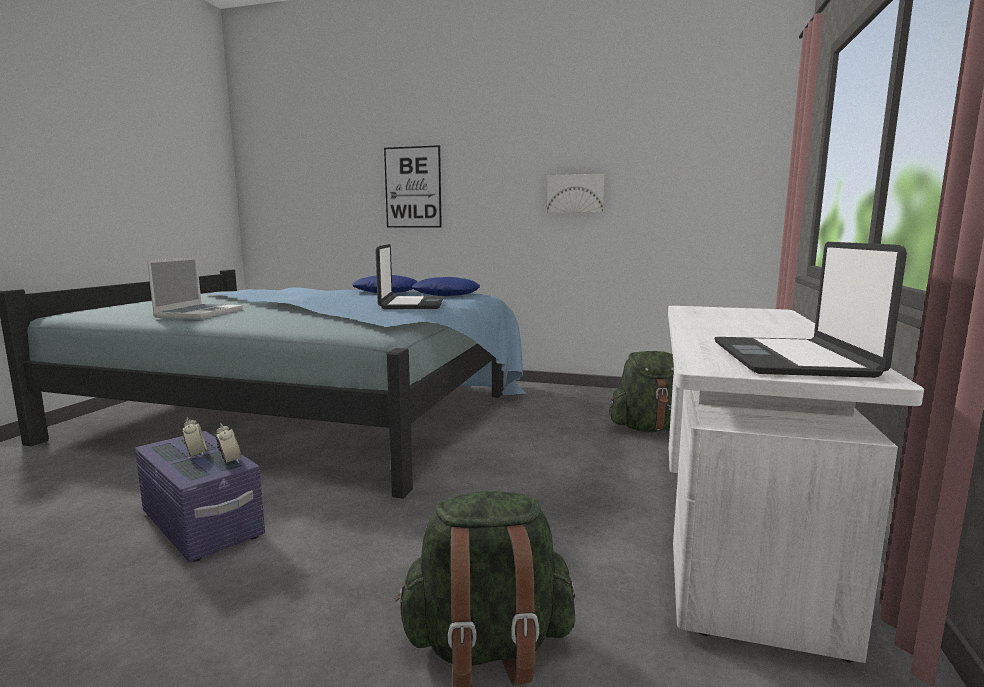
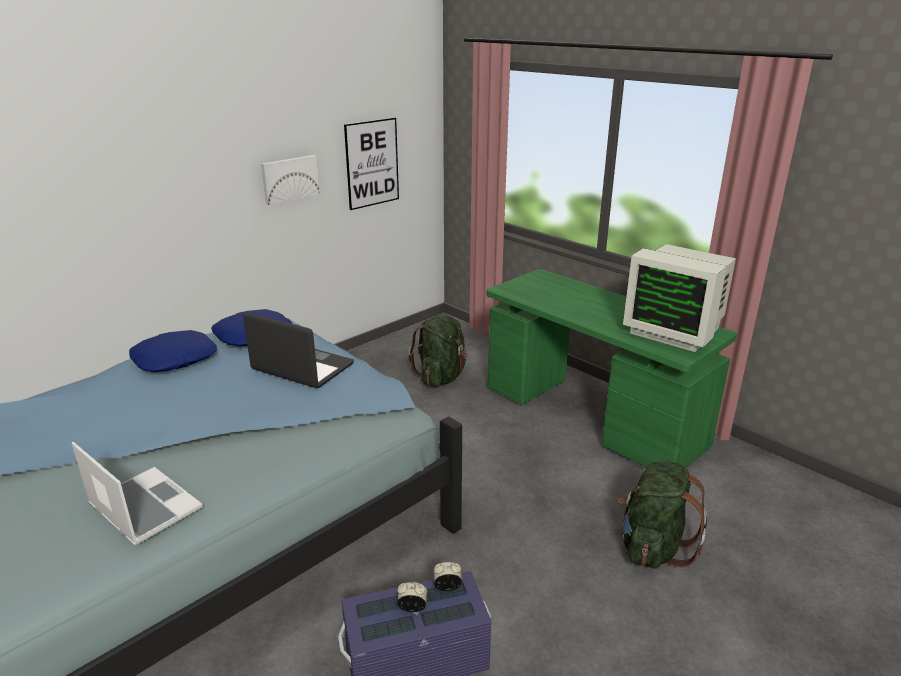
camera: 60 degrees left, 15 degrees up
(413, 187) = (88, 203): picture -> picture (372, 163)
(735, 526) = (591, 417): white desk -> green desk
(792, 359) = (674, 330): laptop -> monitor

